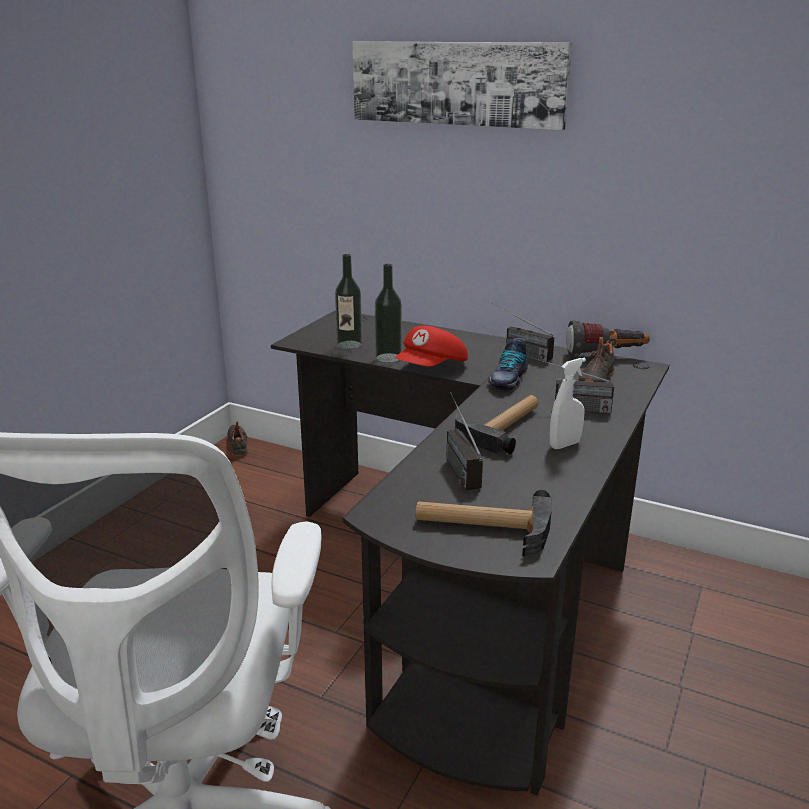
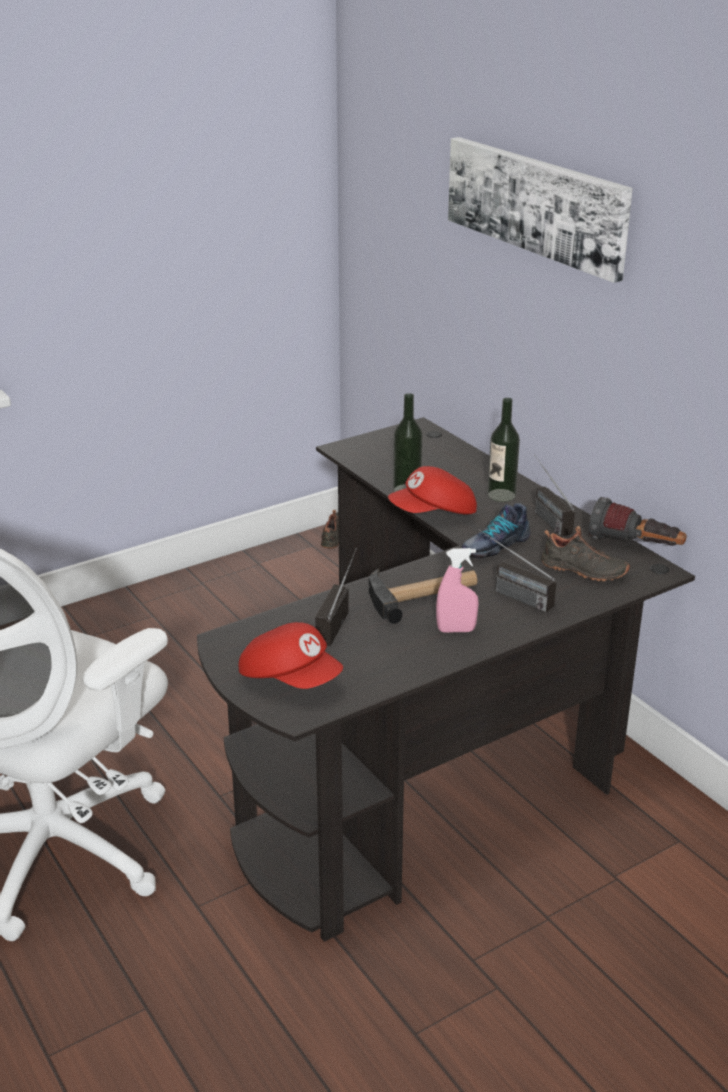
camera: 30 degrees right, 5 degrees up
(349, 345) = (387, 465): bottle -> bottle (501, 495)
(482, 526) = (291, 678): hammer -> red cap
(565, 445) = (456, 630): white spray bottle -> pink spray bottle
(595, 379) = (583, 571): black shoe -> black shoe turned 120 degrees counterclockwise

